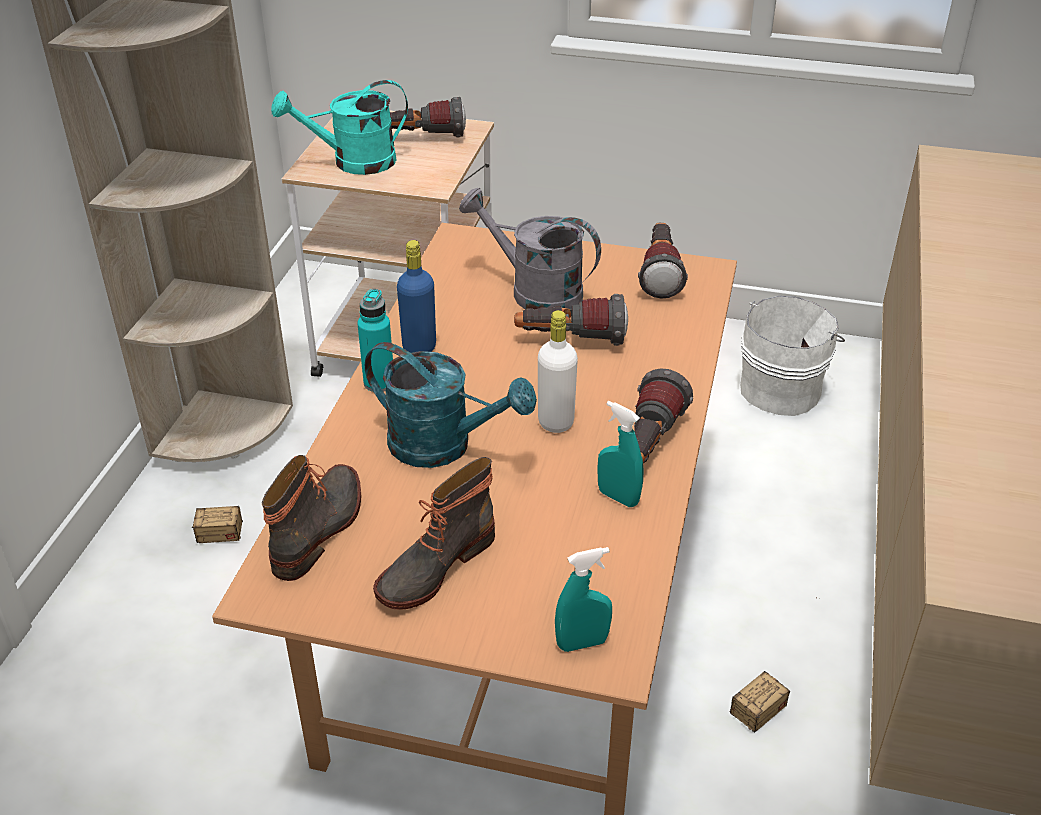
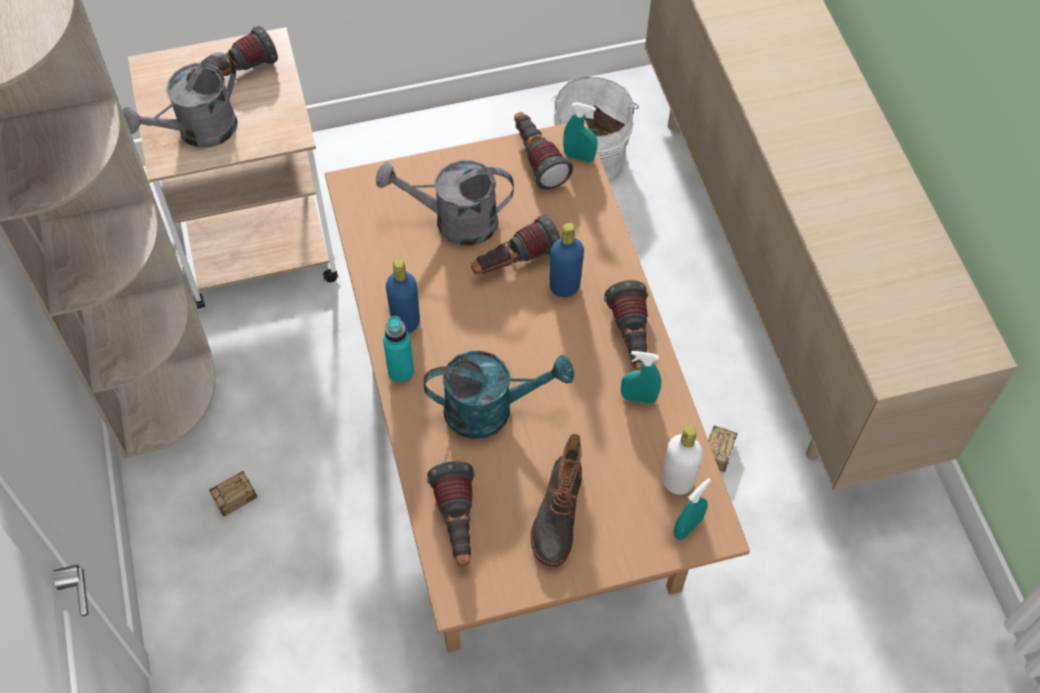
camera: 30 degrees left, 20 degrees up
(319, 529) = (457, 524): boot -> flashlight
(353, 162) = (198, 132): turquoise watering can -> grey watering can
(556, 422) = (554, 349): white bottle -> white bottle (677, 481)
(609, 376) = (564, 286): none -> blue bottle
(707, 284) = (579, 156): none -> turquoise spray bottle

